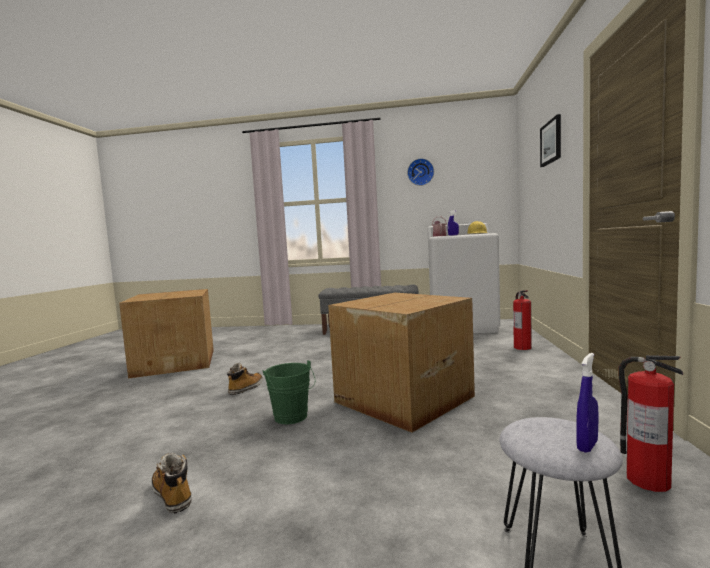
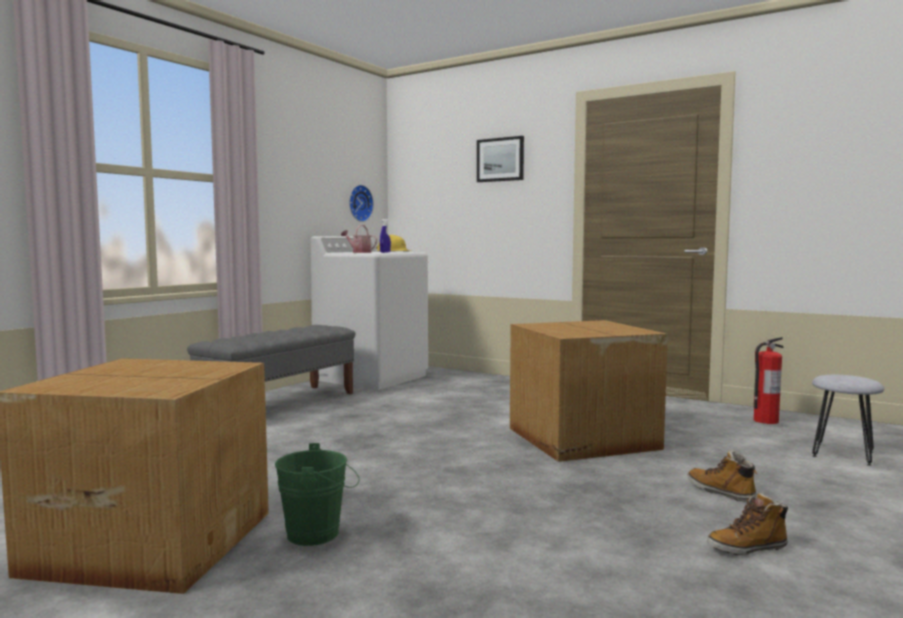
camera: 65 degrees left, 0 degrees up
(246, 388) = (442, 495): boot -> boot (721, 492)
(292, 418) = (587, 483): green bucket -> green bucket (319, 534)
(420, 172) = (300, 152): wall clock -> wall clock (359, 203)
(522, 347) = (493, 382): fire extinguisher -> none
(587, 446) = (863, 377): blue spray bottle -> none

